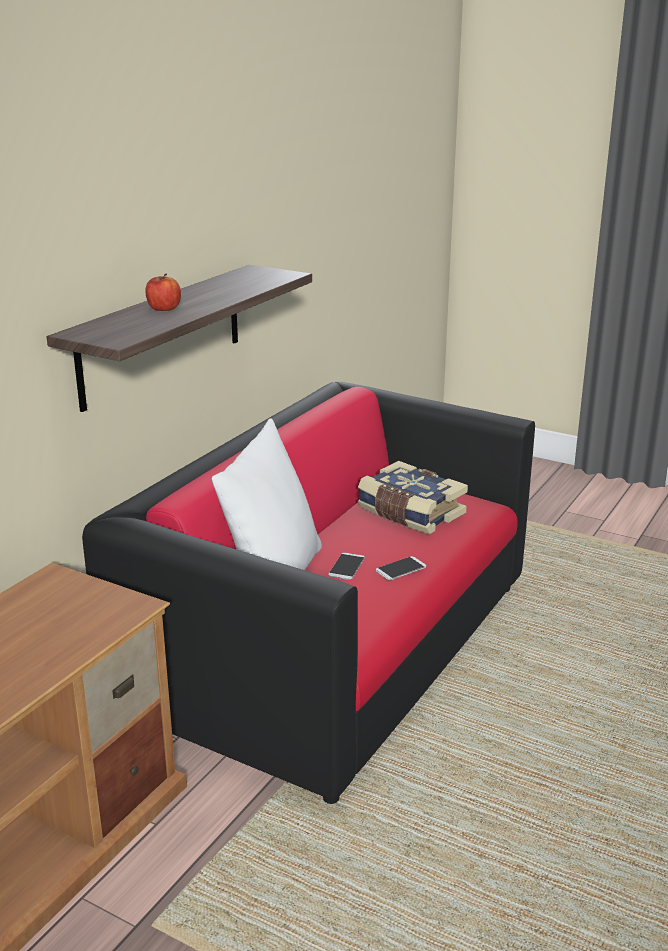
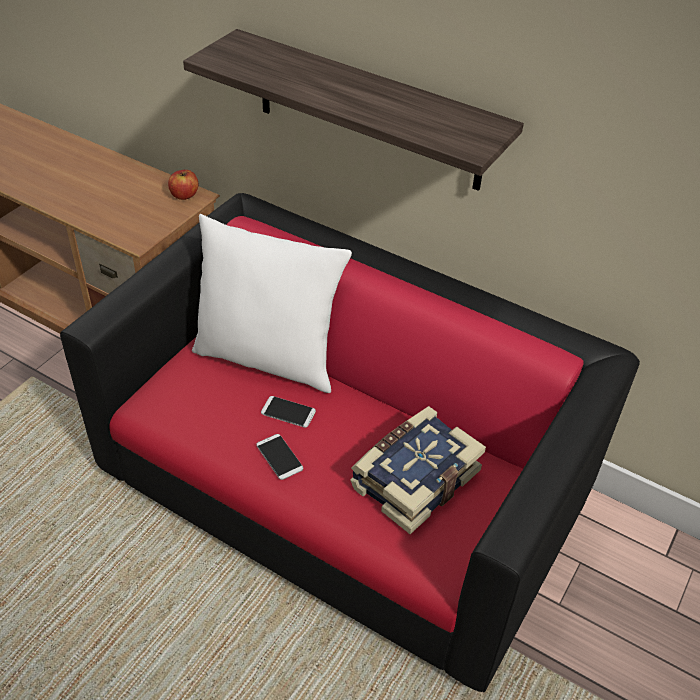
camera: 90 degrees right, 20 degrees up
(164, 309) = (315, 75): apple -> apple (184, 195)

